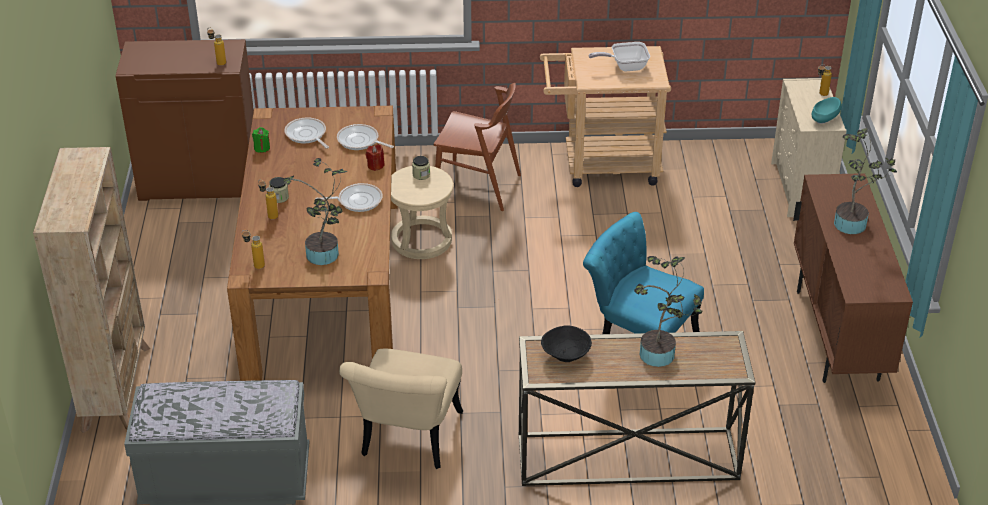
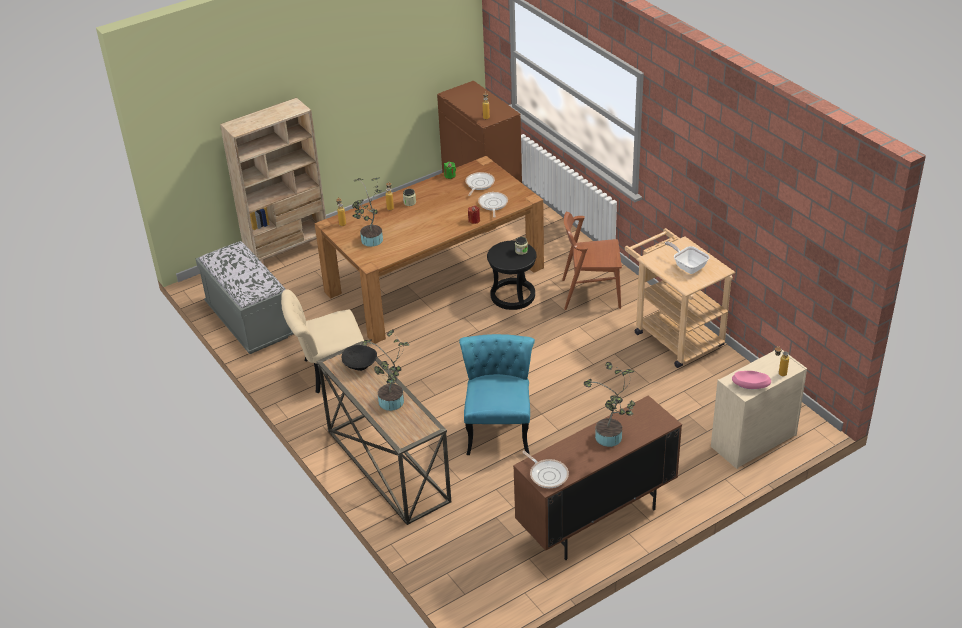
camera: 60 degrees right, 0 degrees up
(357, 200) = (433, 229): frying pan -> frying pan (547, 474)
(422, 240) = (512, 296): beige stool -> black stool
(478, 186) = (590, 293): brown chair -> brown chair turned 105 degrees clockwise
(825, 117) = (750, 385): turquoise bowl -> pink bowl

